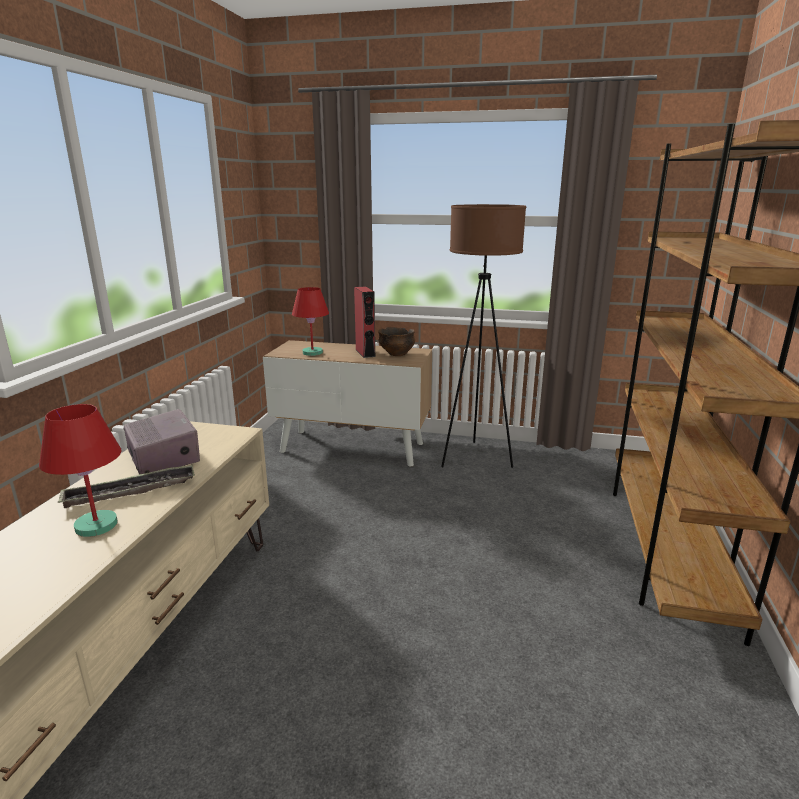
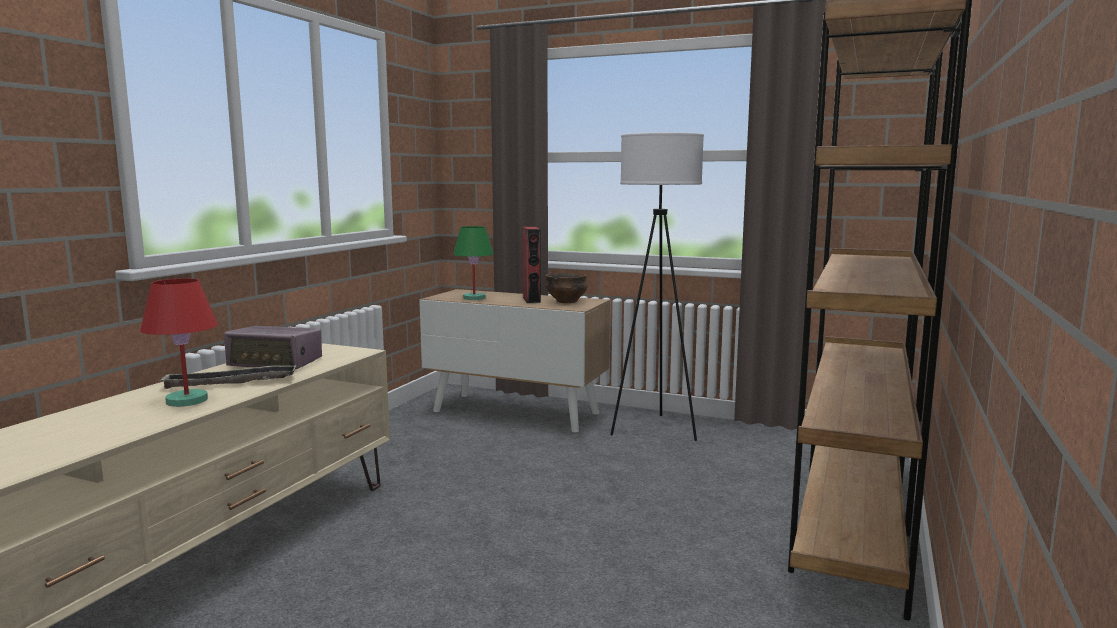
camera: 10 degrees right, 10 degrees down
(164, 457) = (276, 364): radio -> radio turned 120 degrees clockwise
(313, 352) = (474, 298): red table lamp -> green table lamp
(475, 458) = (654, 430): brown floor lamp -> white floor lamp

